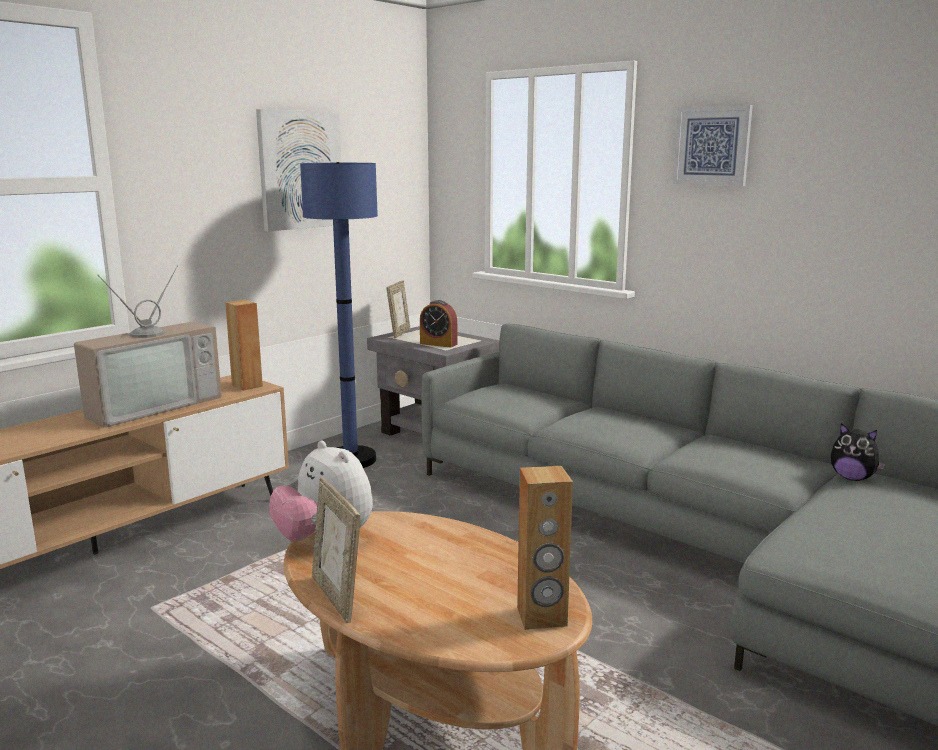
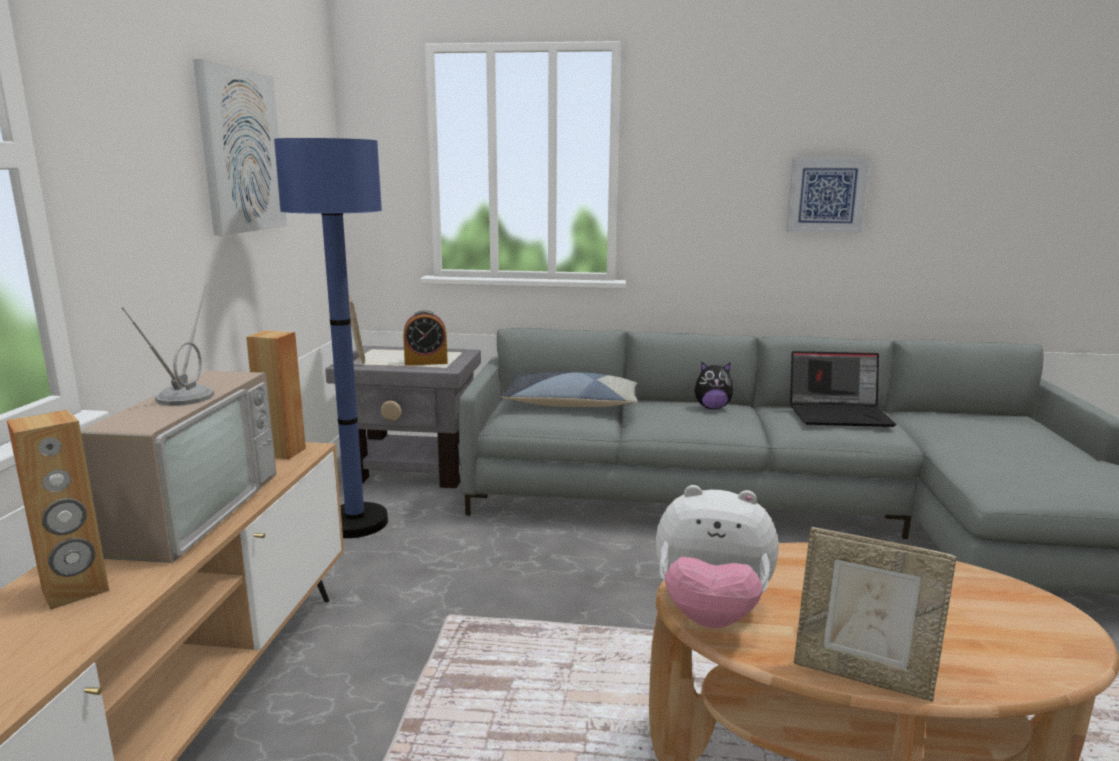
camera: 35 degrees left, 0 degrees up
(526, 398) = (571, 404): none -> pillow
(542, 617) = (1036, 612): brown speaker -> brown speaker (75, 591)
(712, 146) = (708, 131): picture -> picture (826, 195)
(756, 455) = (840, 415): none -> laptop
(852, 478) = (916, 418): plush toy -> plush toy (712, 407)

